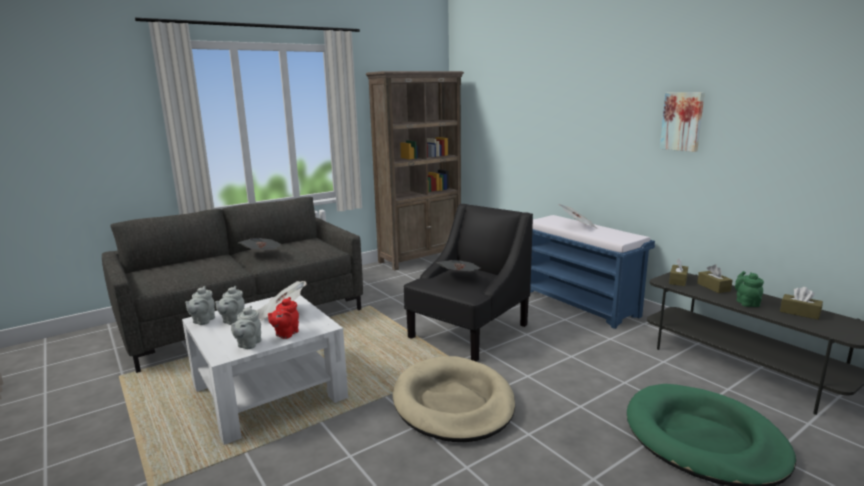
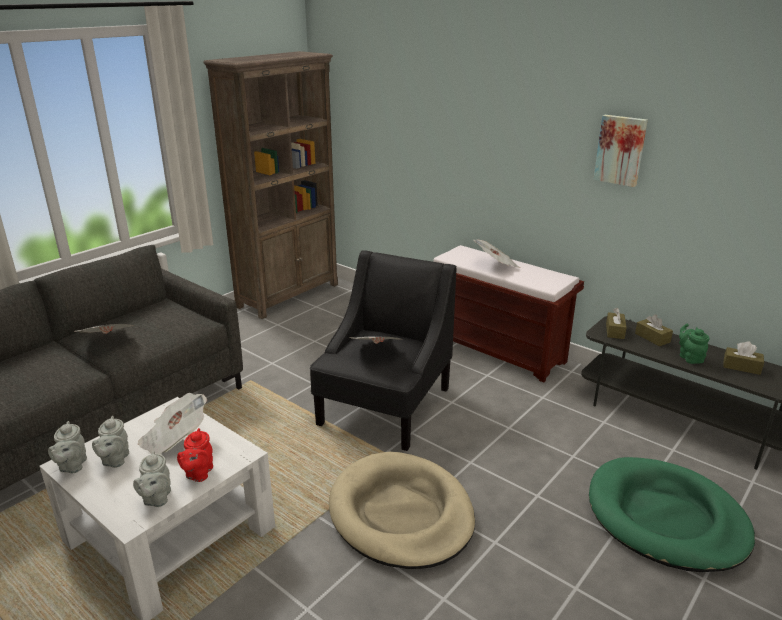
camera: 15 degrees left, 10 degrees up
(580, 304) = (498, 350): blue bench -> brown bench

